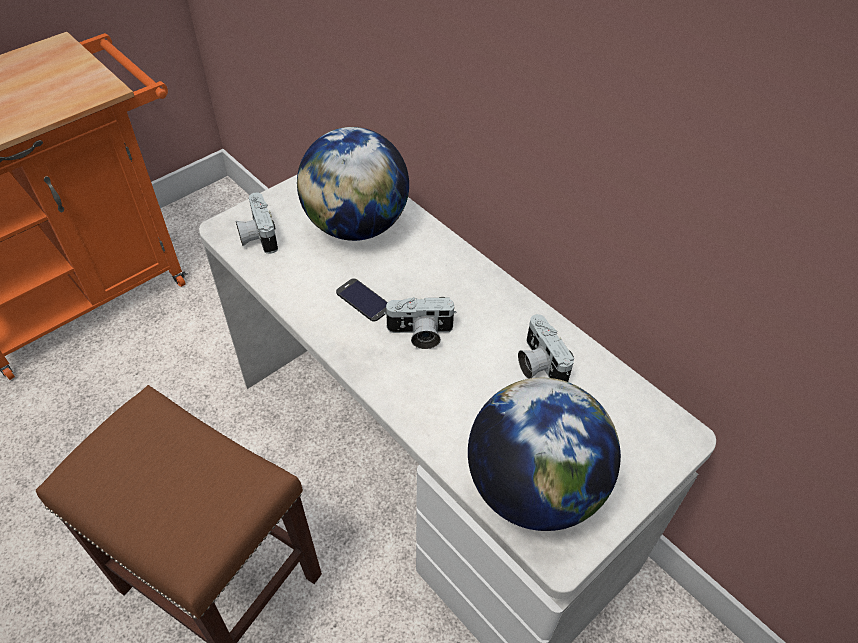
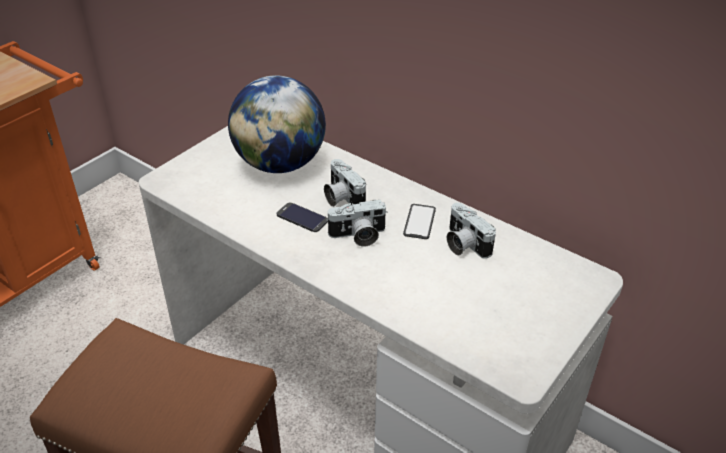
camera: 10 degrees left, 10 degrees down
(257, 236) = (194, 182): camera -> camera (341, 197)
(494, 326) = (419, 222): none -> phone
(533, 488) = (486, 333): globe -> none

